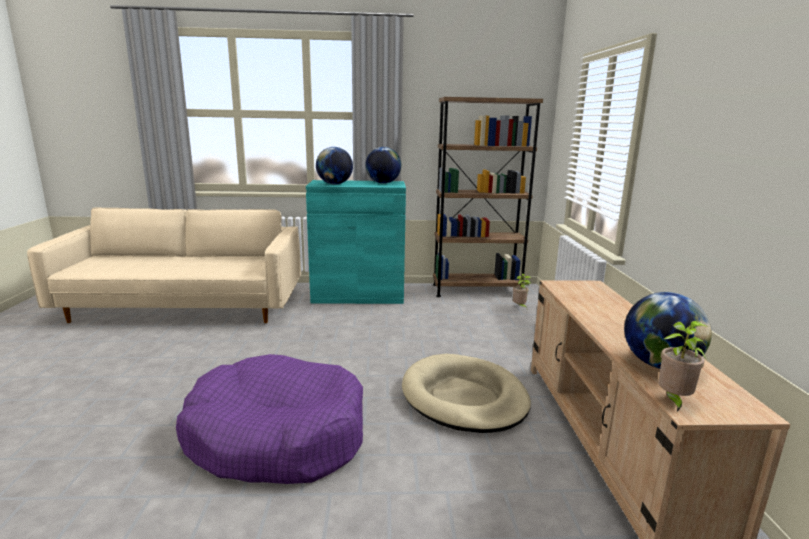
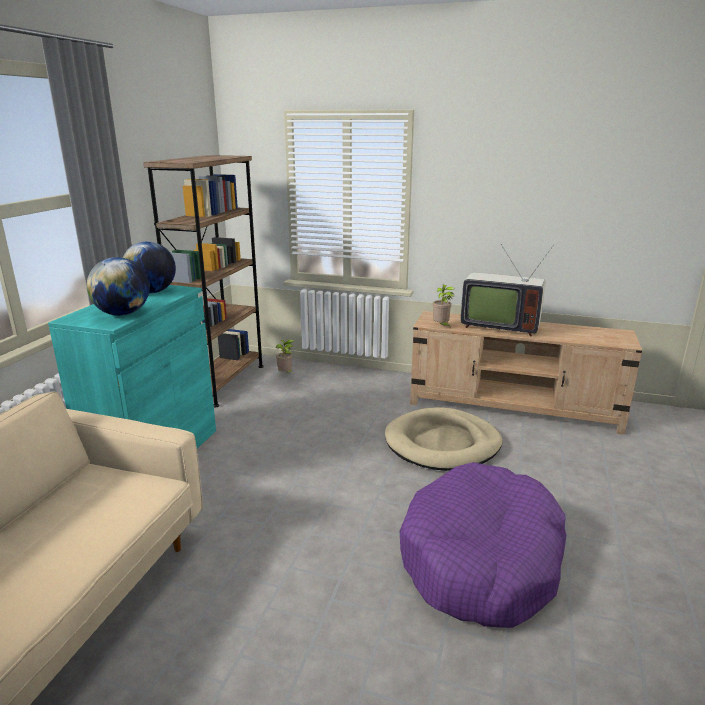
camera: 70 degrees left, 5 degrees up
(611, 316) = (499, 326): none -> television
(659, 365) = (574, 334): globe -> none
(673, 401) = (618, 344): potted plant -> potted plant (441, 326)

